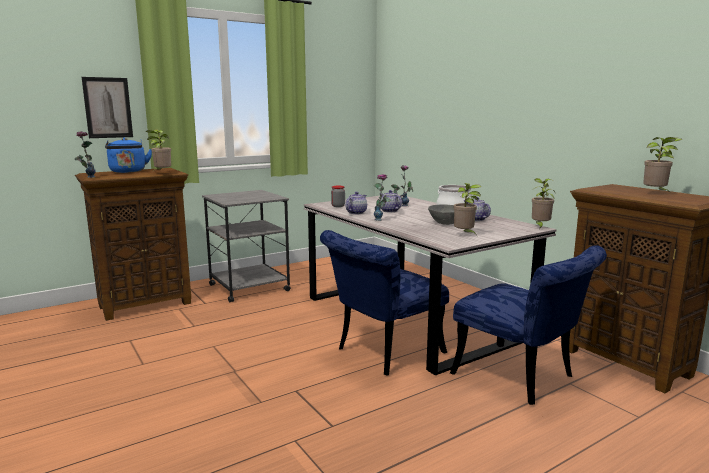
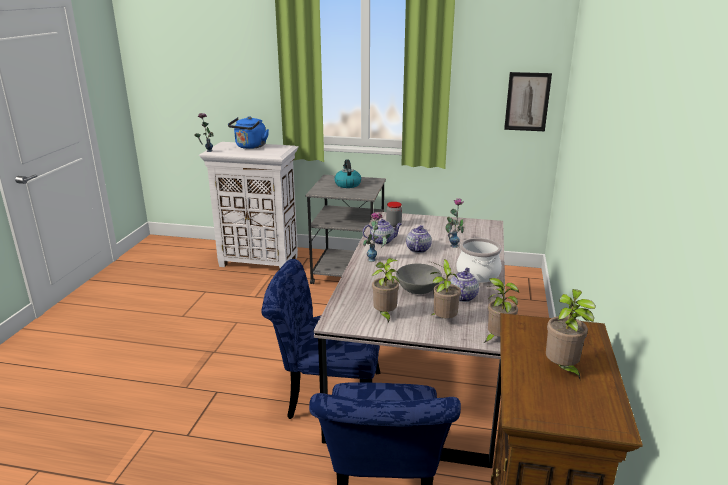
camera: 45 degrees right, 10 degrees up
(108, 107) = (256, 84): picture -> picture (527, 101)
(146, 304) = (260, 261): brown cabinet -> white cabinet
(162, 173) = (262, 155): potted plant -> potted plant (443, 320)
(242, 195) = (347, 184): none -> kettle

